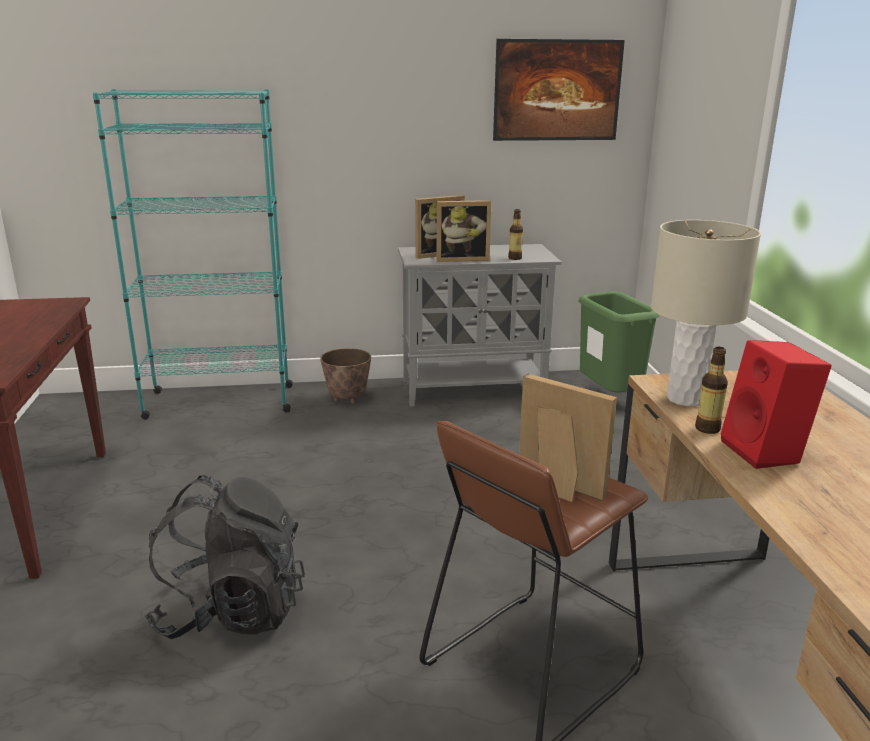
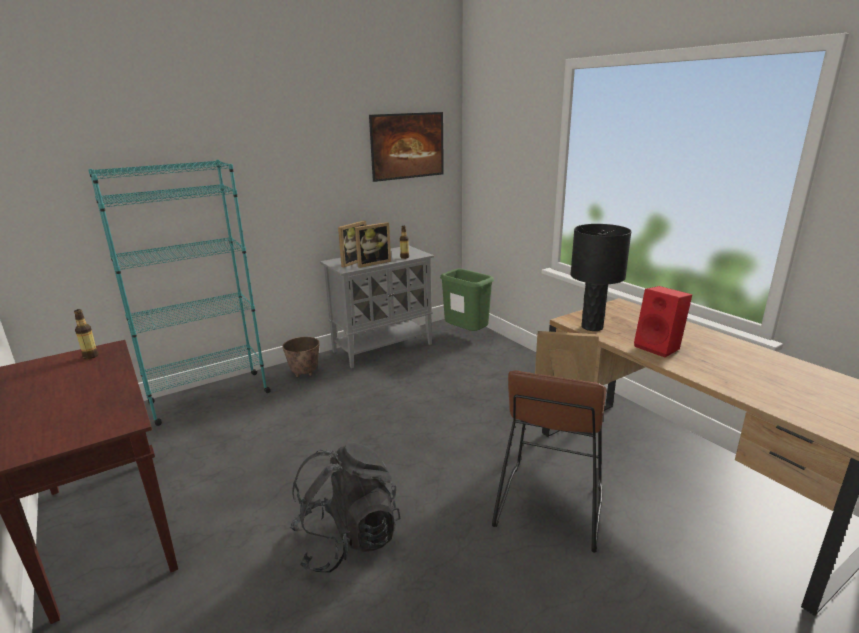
camera: 25 degrees left, 0 degrees up
(685, 399) = (592, 327): beige table lamp -> black table lamp
(707, 429) = (620, 341): bottle -> bottle (91, 356)

